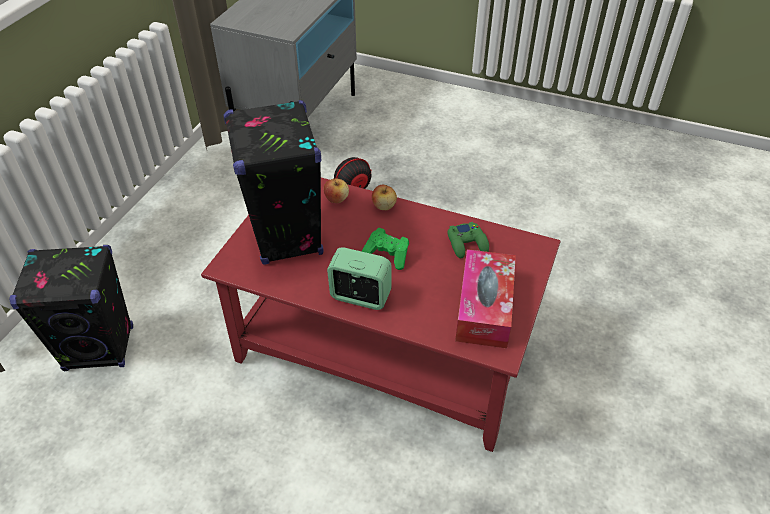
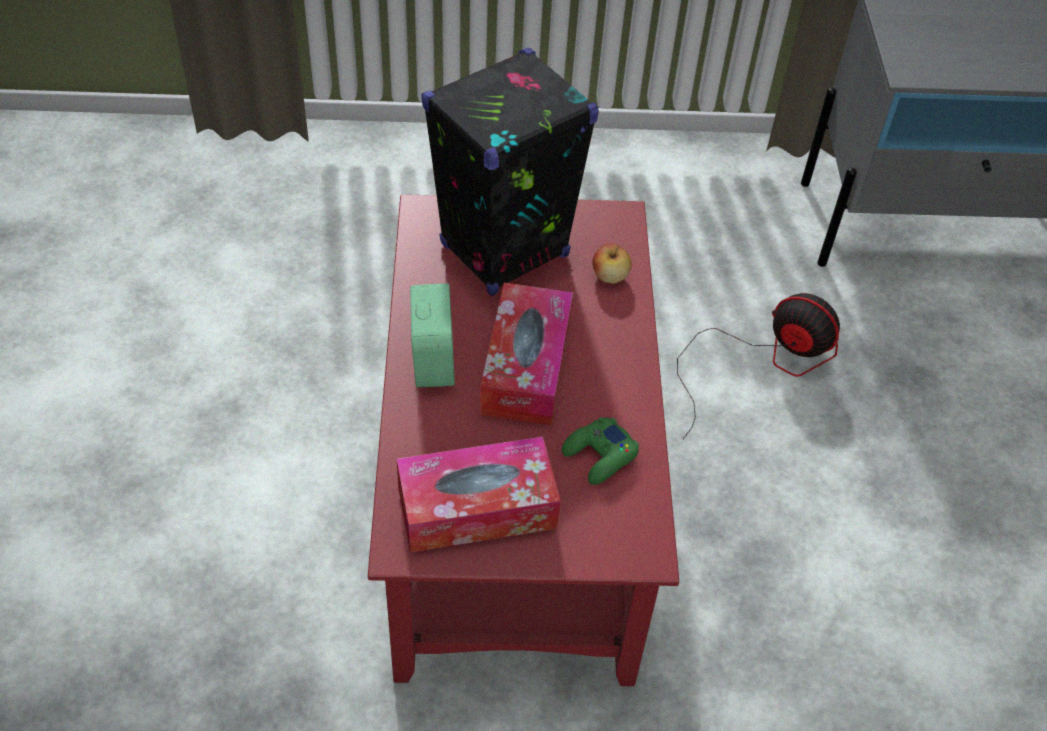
camera: 65 degrees right, 5 degrees up
(100, 348) = (378, 205): black speaker -> none
(384, 206) = (626, 333): apple -> none
(388, 255) = (526, 367): green game controller -> tissue box

